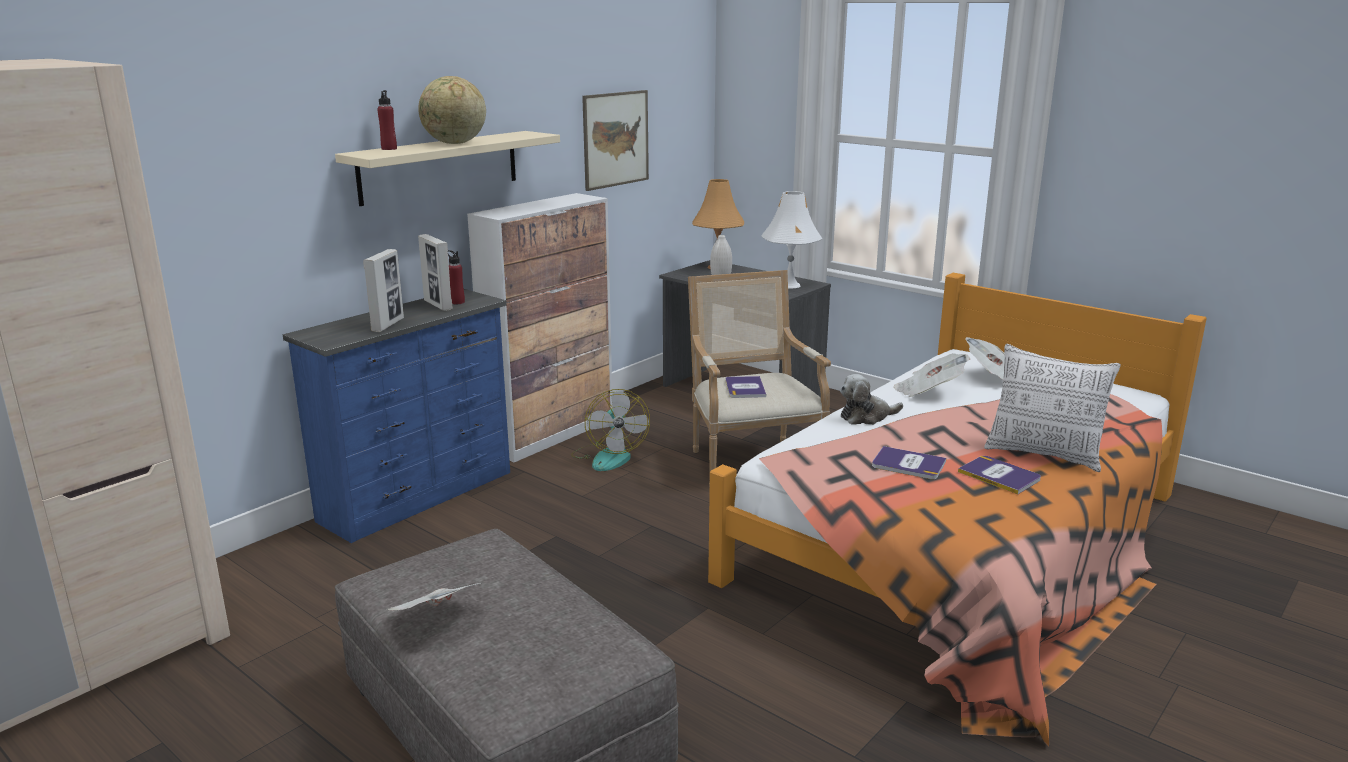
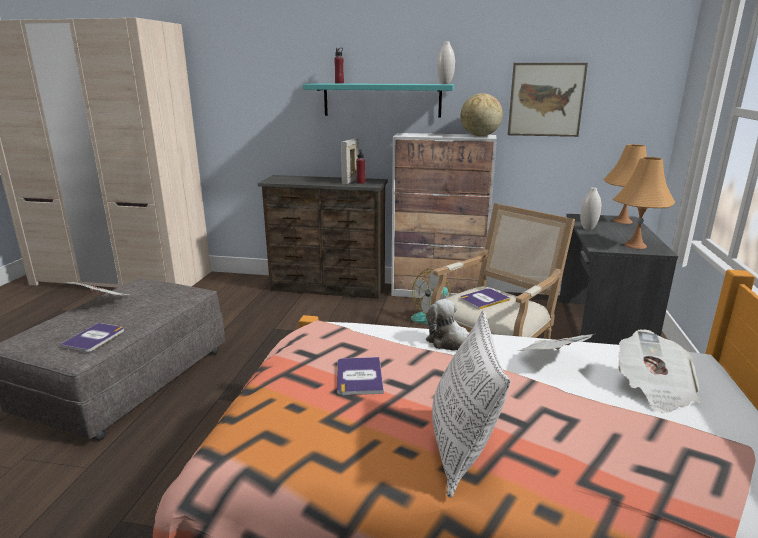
camera: 60 degrees right, 0 degrees up
(388, 325) = (306, 182): picture frame -> none
(420, 496) = (328, 288): blue dresser -> brown dresser
(440, 167) = (382, 100): beige shelf -> turquoise shelf
(454, 143) = (376, 83): globe -> globe (479, 136)
(532, 133) = (445, 84): none -> white vase
(789, 285) = (635, 245): white table lamp -> orange table lamp
(999, 475) = (378, 428): book -> book (94, 338)

